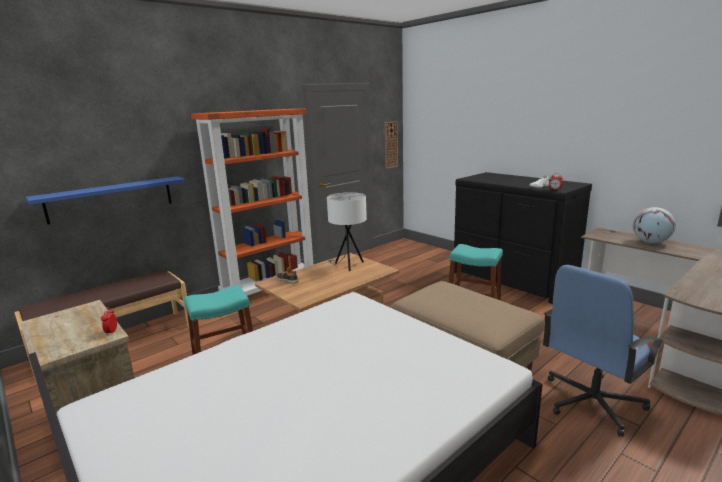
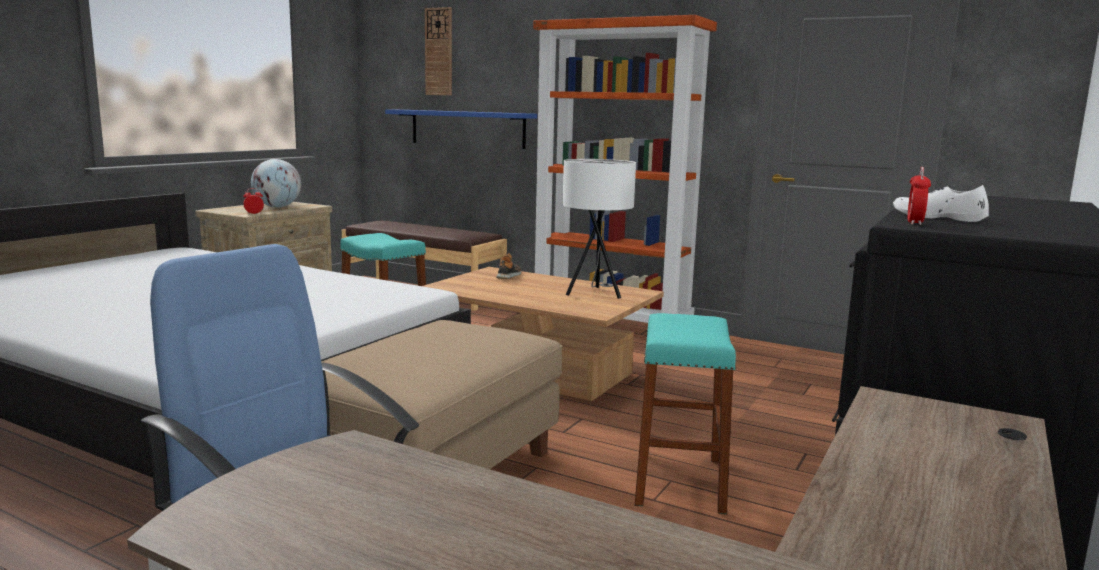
camera: 70 degrees right, 5 degrees down
(391, 145) = (1023, 122): wall clock -> wall clock (439, 52)
(650, 242) = (937, 483): globe -> globe (277, 207)

